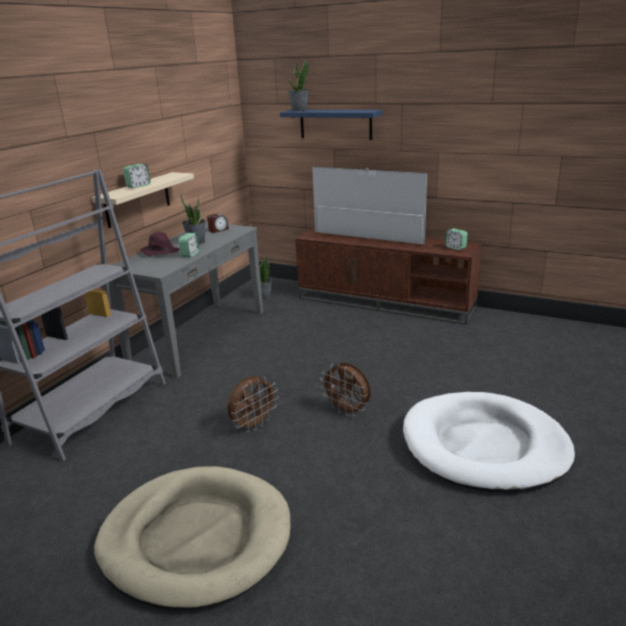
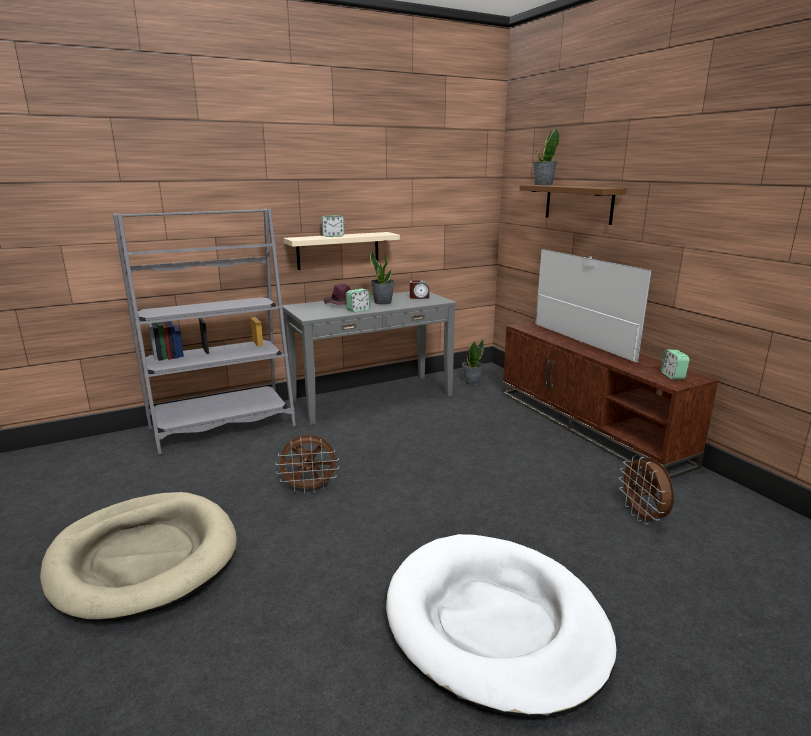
camera: 35 degrees right, 5 degrees down
(335, 124) = (578, 203): blue shelf -> brown shelf
(347, 411) = (403, 514): brown fan -> brown fan (643, 517)

